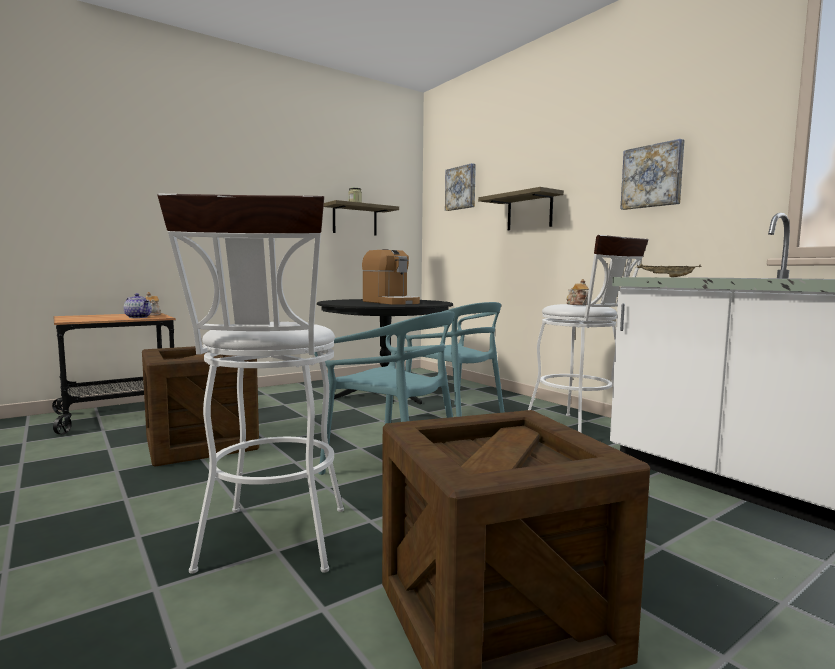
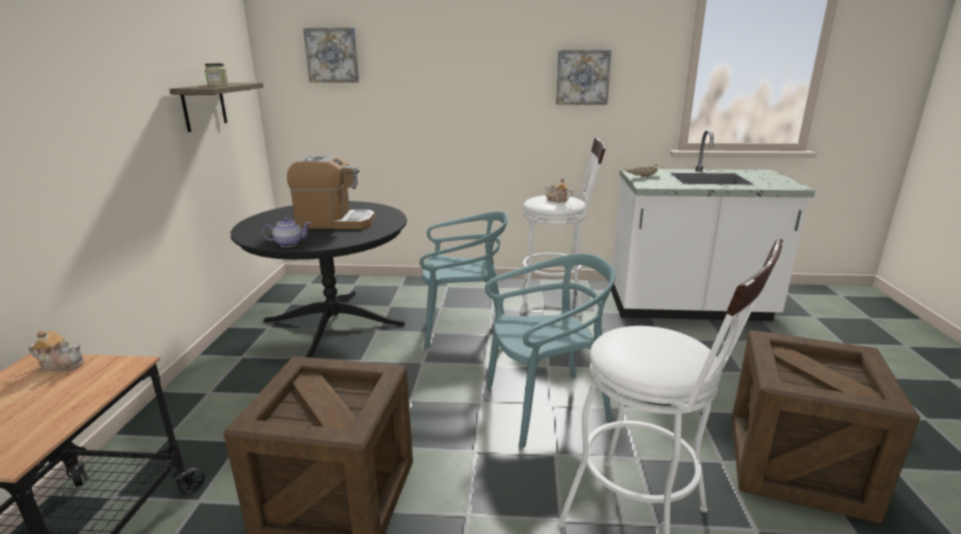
camera: 50 degrees left, 15 degrees up
(138, 317) = (88, 383): teapot -> teapot (289, 243)
(529, 212) = (445, 96): shelf -> none

